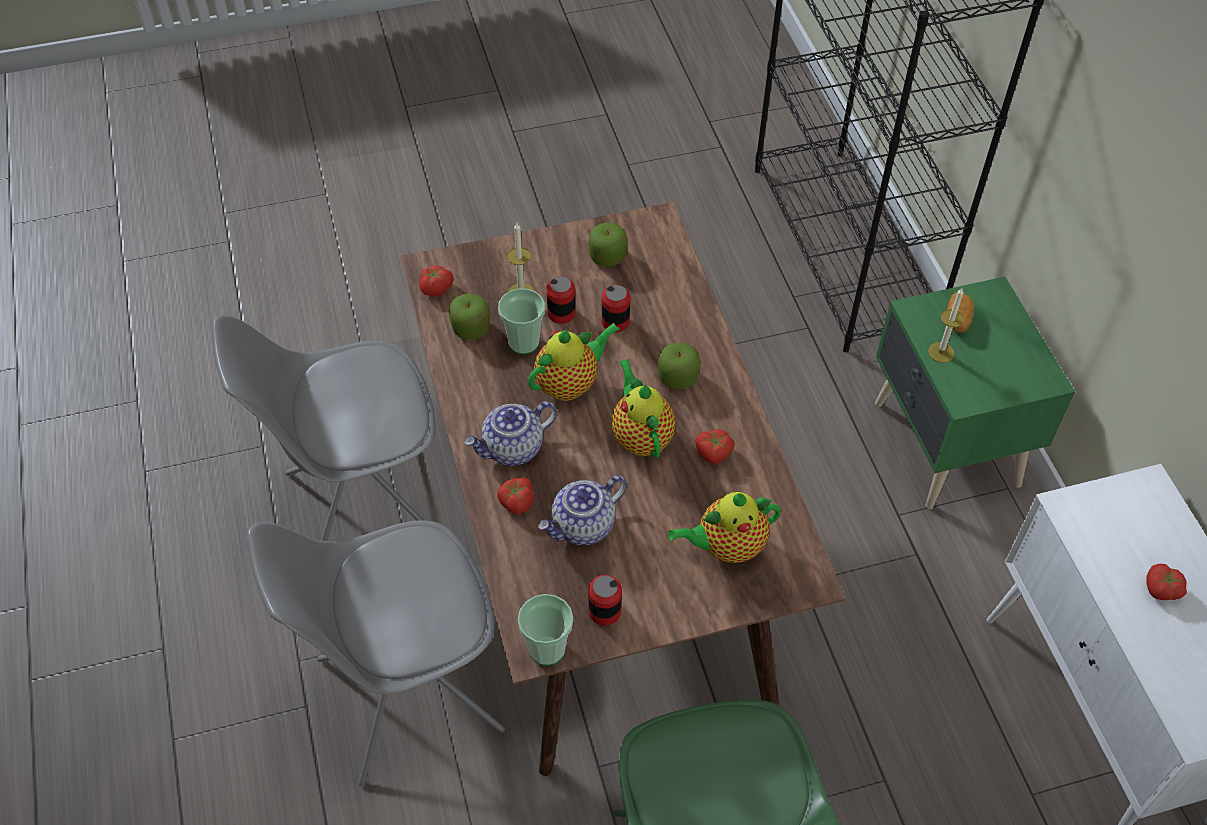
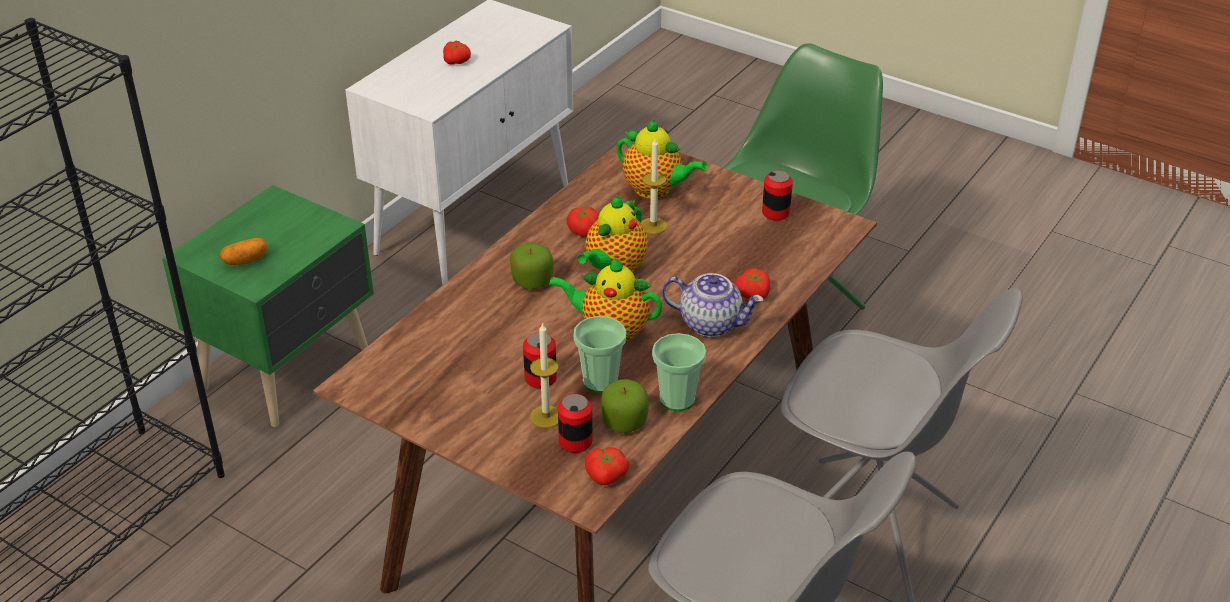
camera: 130 degrees left, 15 degrees down
(547, 649) = (835, 221): cup -> cup (677, 399)
(583, 526) = (727, 254): teapot -> none
(607, 256) = (436, 390): apple -> none
(615, 322) = (512, 343): can -> can (575, 442)
(941, 352) = (294, 254): candle -> candle (653, 226)

